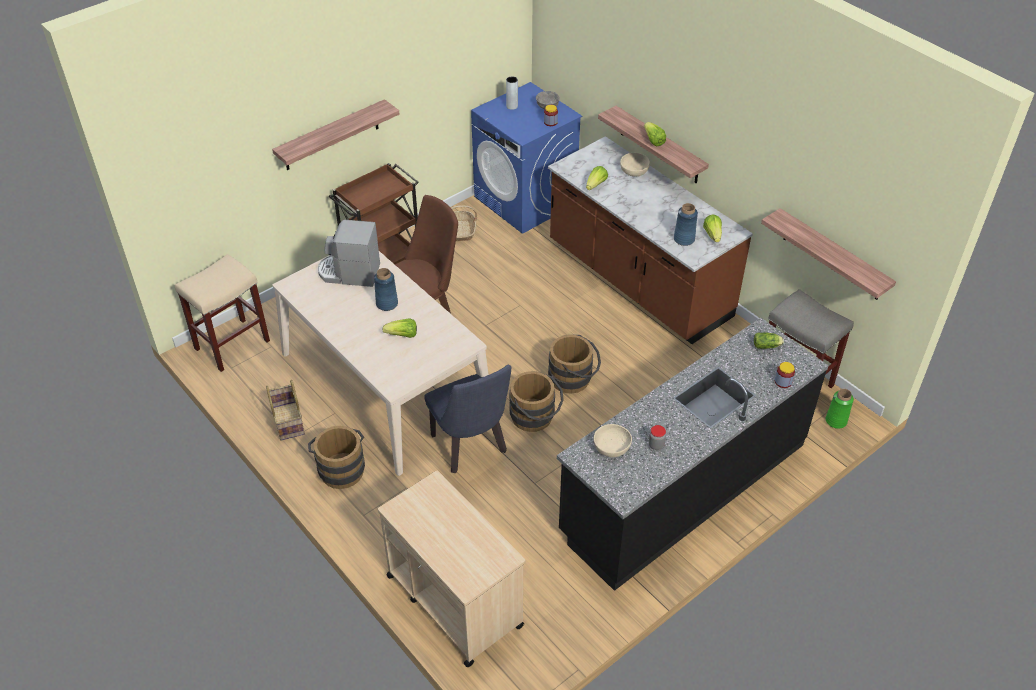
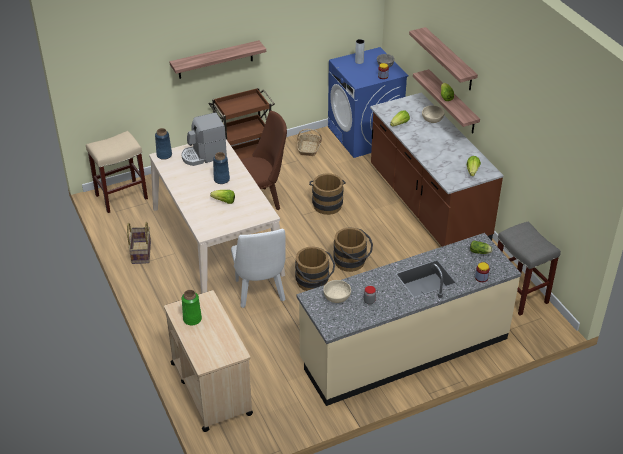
camera: 15 degrees right, 5 degrees down
(340, 468) = (165, 289): brown bucket -> brown bucket (327, 203)
(349, 273) = (204, 155): coffee machine -> coffee machine turned 45 degrees counterclockwise
(471, 448) = (260, 294): blue chair -> white chair
(683, 488) = (404, 349): black counter -> beige counter
(684, 239) = (449, 171): blue vase -> blue vase (164, 155)
(832, 255) = (549, 196): shelf -> shelf (449, 59)
(836, 421) = (540, 327): green vase -> green vase (192, 319)

